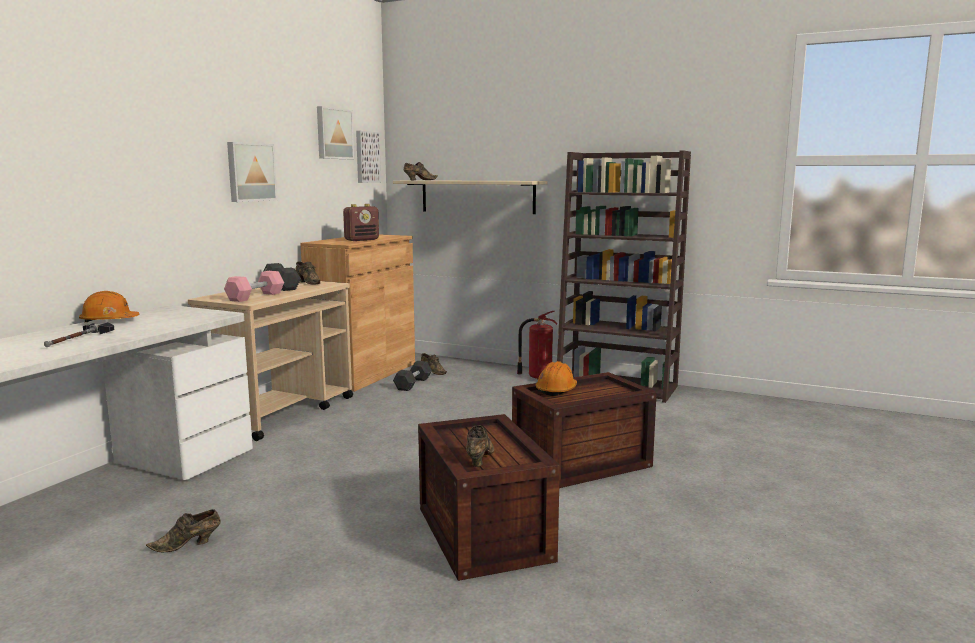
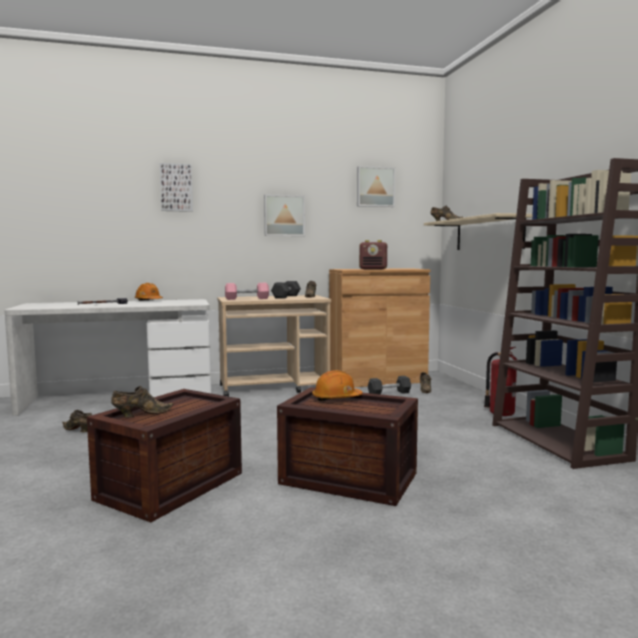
camera: 50 degrees right, 5 degrees down
(366, 157) = (415, 205): picture -> picture (176, 187)

